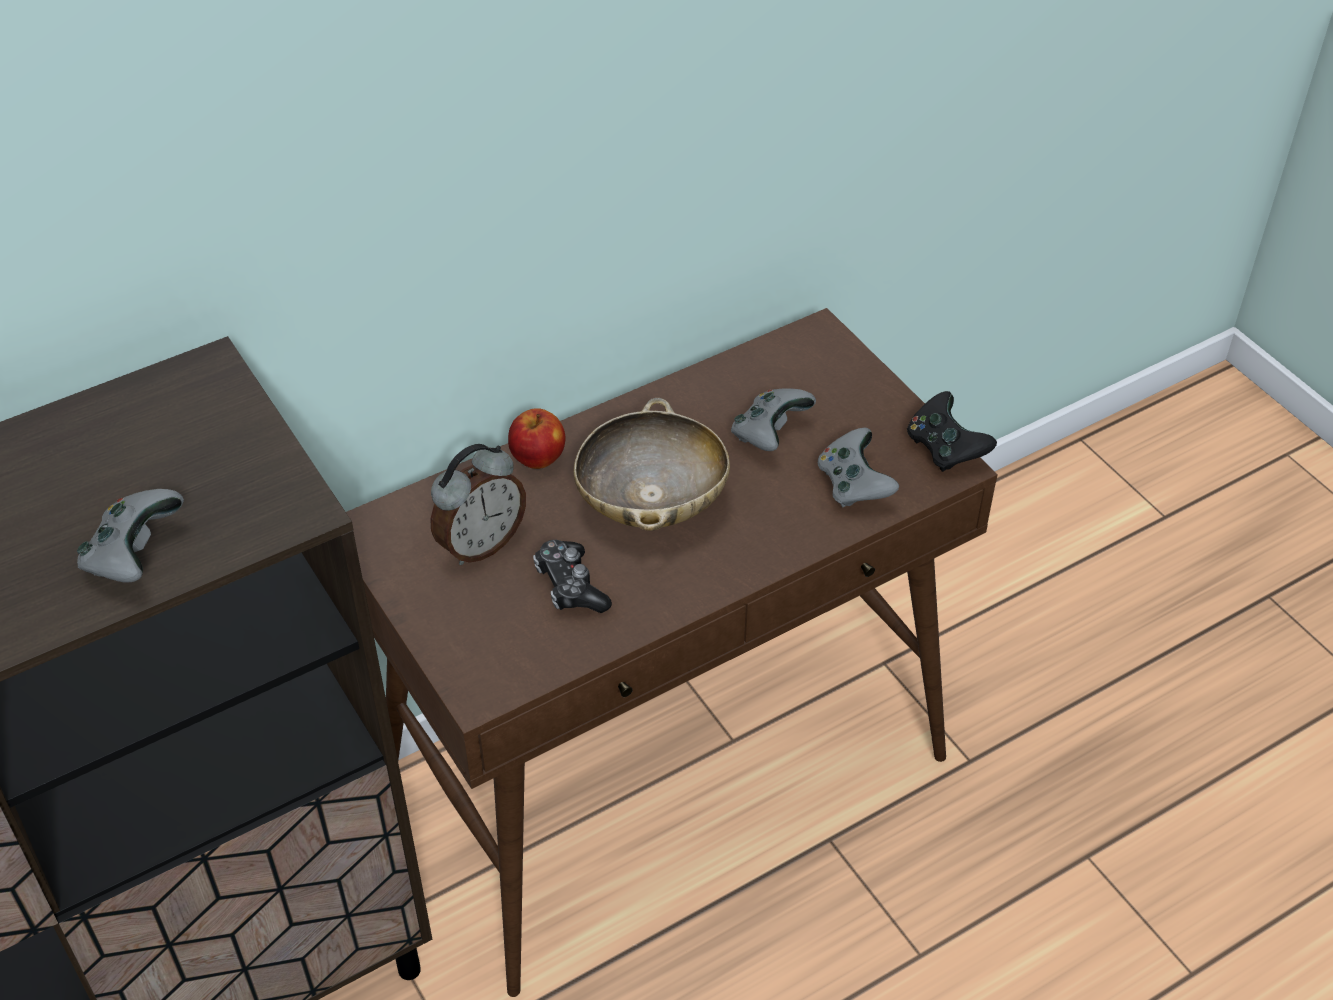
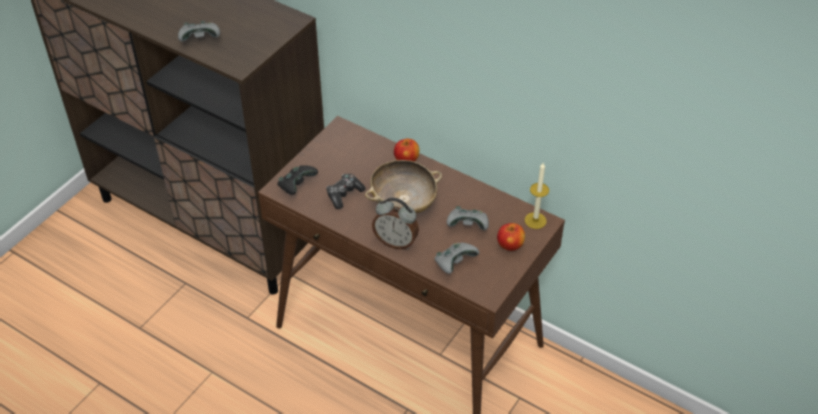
camera: 65 degrees right, 0 degrees up
(480, 544) = (351, 161): alarm clock -> alarm clock (396, 241)
(808, 343) = (535, 220): none -> candle
(849, 396) = (510, 245): none -> apple
(945, 449) = (498, 288): black game controller -> black game controller (296, 186)

